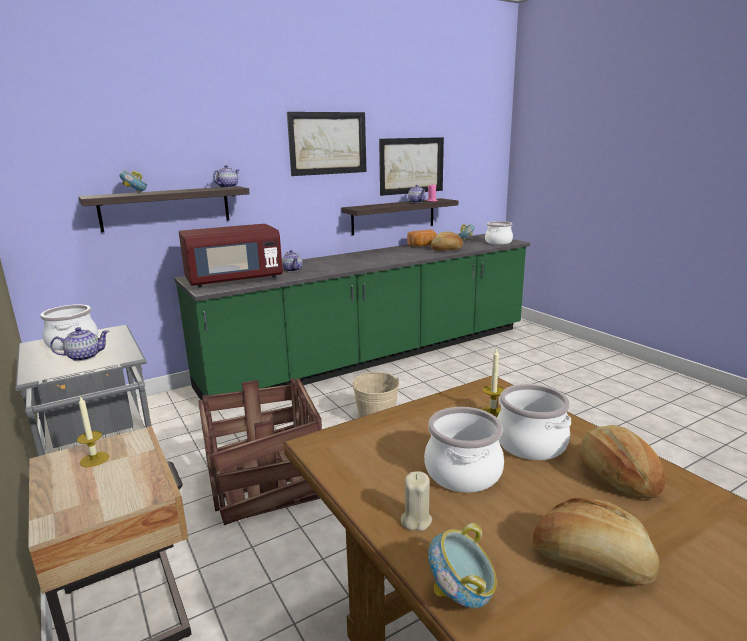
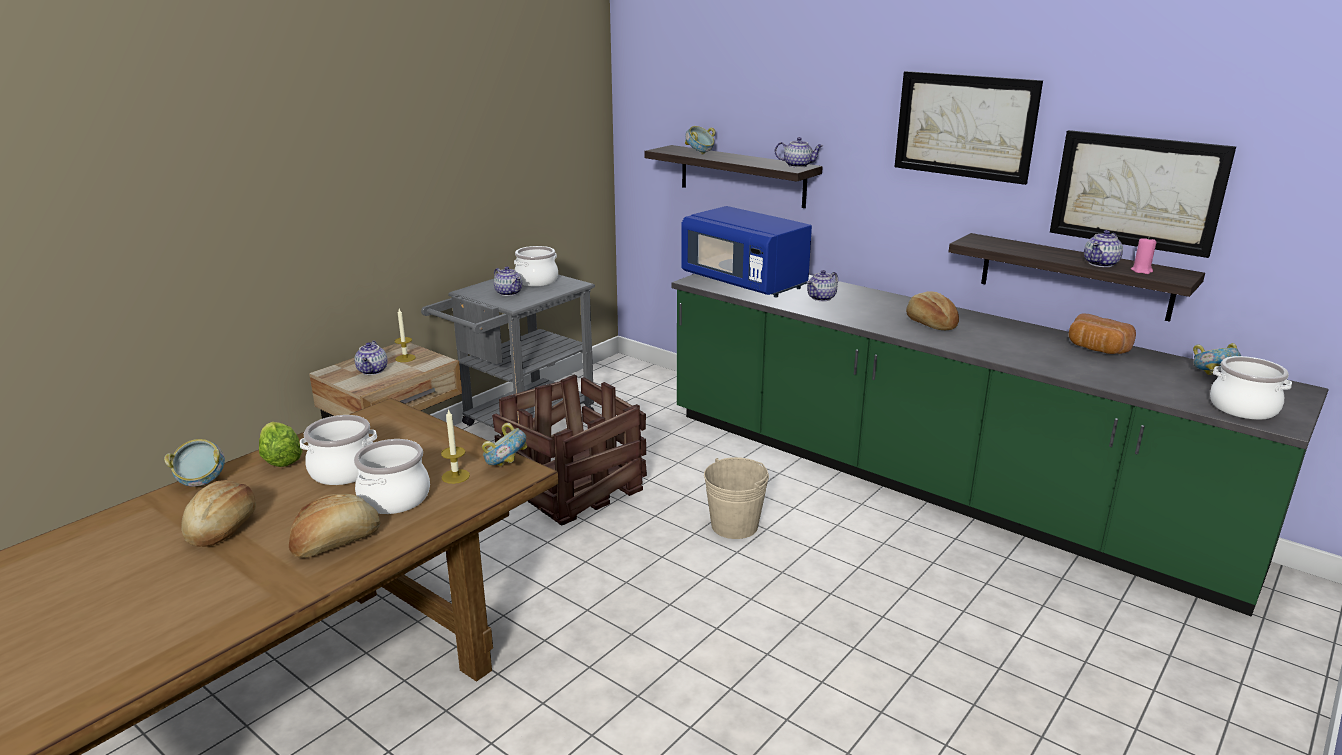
camera: 70 degrees right, 5 degrees up
(104, 485) = (373, 371): none -> teapot
(234, 280) = (744, 283): red microwave -> blue microwave
(416, 520) = (281, 460): beige candle -> lettuce
(447, 249) = (1092, 370): bread -> bread (930, 323)
(480, 391) = (506, 466): none -> bowl

